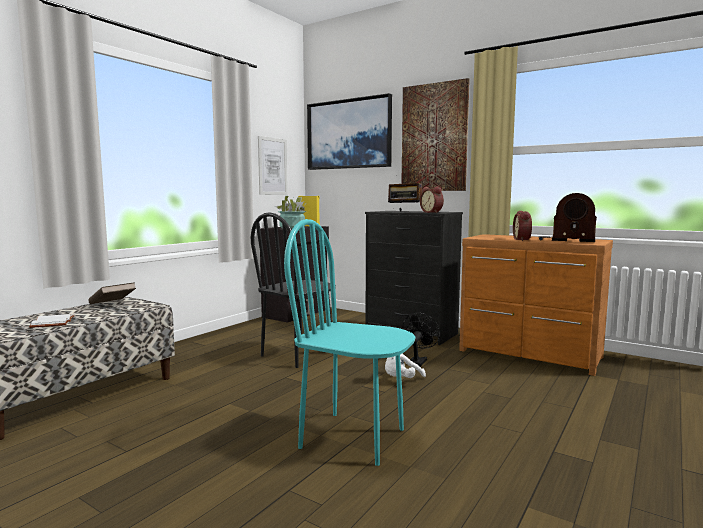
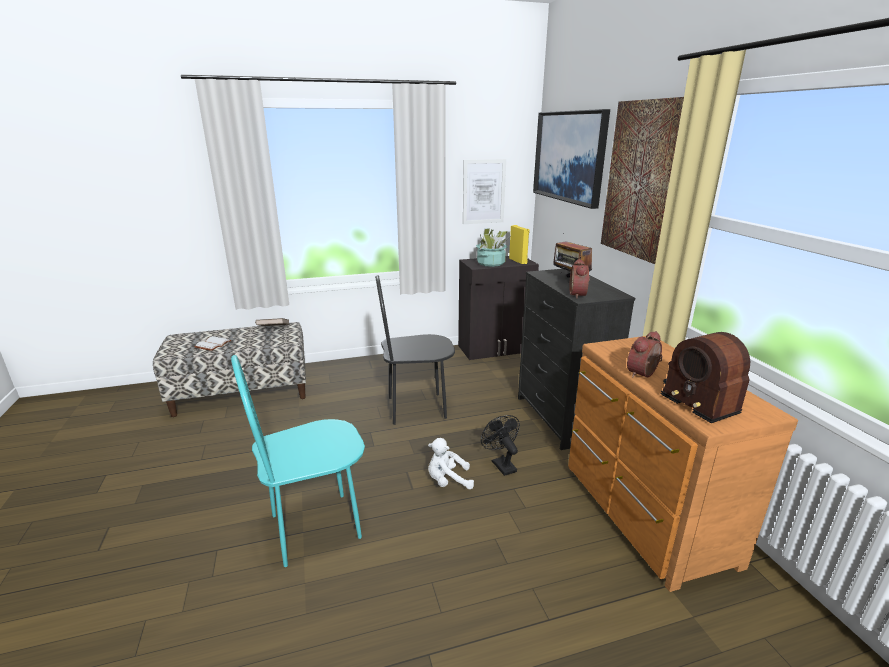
camera: 40 degrees right, 15 degrees up
(353, 437) = (315, 527): turquoise chair -> turquoise chair turned 90 degrees counterclockwise
(418, 361) = (501, 464): black fan -> black fan turned 90 degrees counterclockwise

